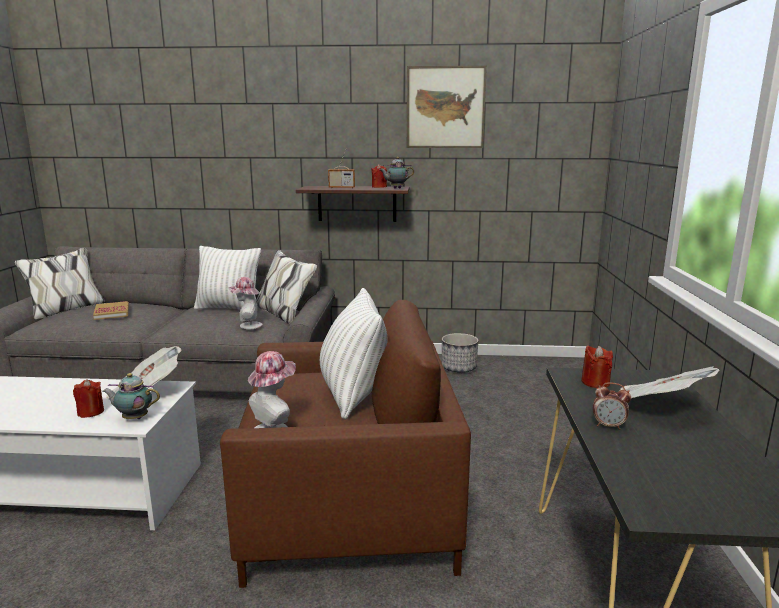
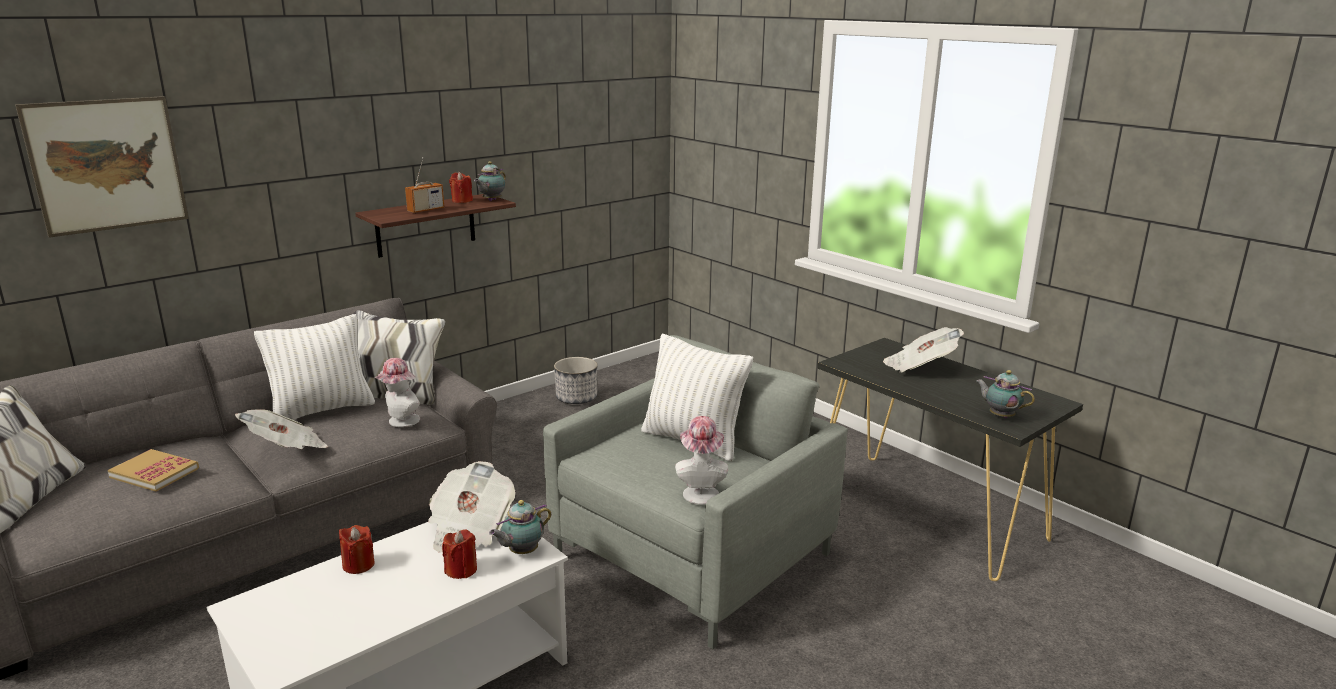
camera: 45 degrees left, 5 degrees up
(174, 320) = (286, 448): none -> newspaper
(350, 509) = (692, 556): brown armchair -> grey armchair
(445, 107) = (518, 92): picture -> picture (107, 165)
(595, 382) = (863, 363): red candle -> red candle (358, 565)
(608, 426) = (921, 389): alarm clock -> none
(658, 491) = (999, 416): none -> teapot

